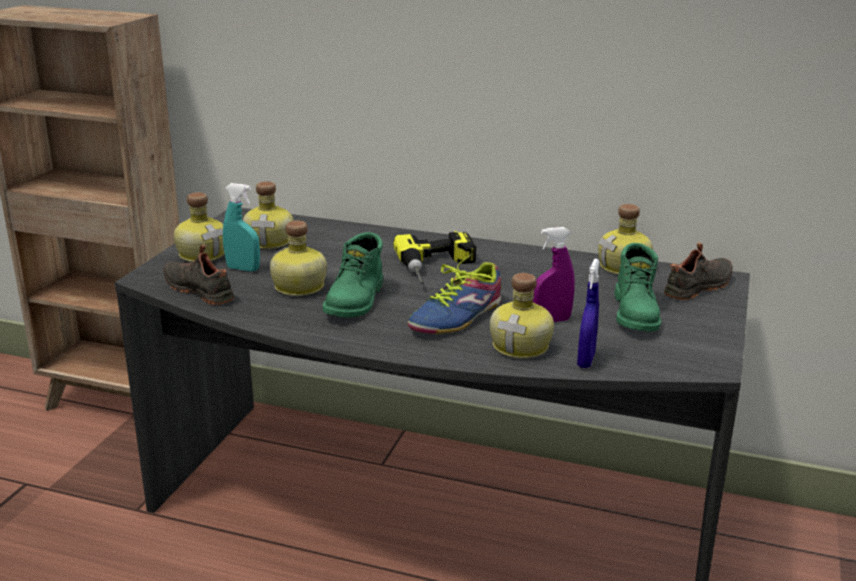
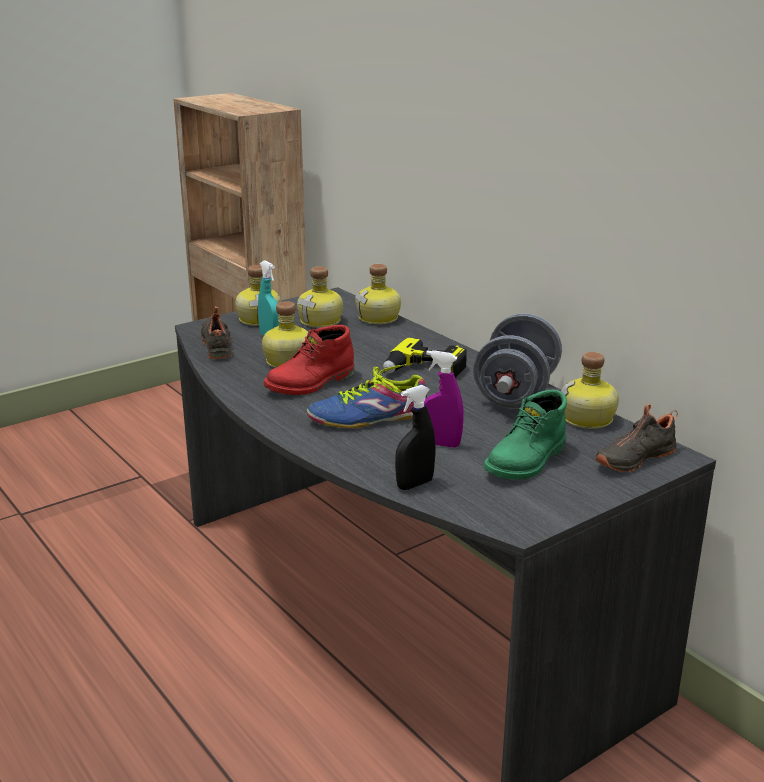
camera: 35 degrees right, 0 degrees up
(356, 301) = (311, 384): green boot -> red boot
(522, 347) = (381, 457): bottle -> bottle (379, 318)
(541, 262) = (516, 394): none -> grey dumbbell
(586, 360) = (414, 484): blue spray bottle -> black spray bottle
(700, 288) = (633, 458): black shoe -> black shoe turned 150 degrees clockwise

